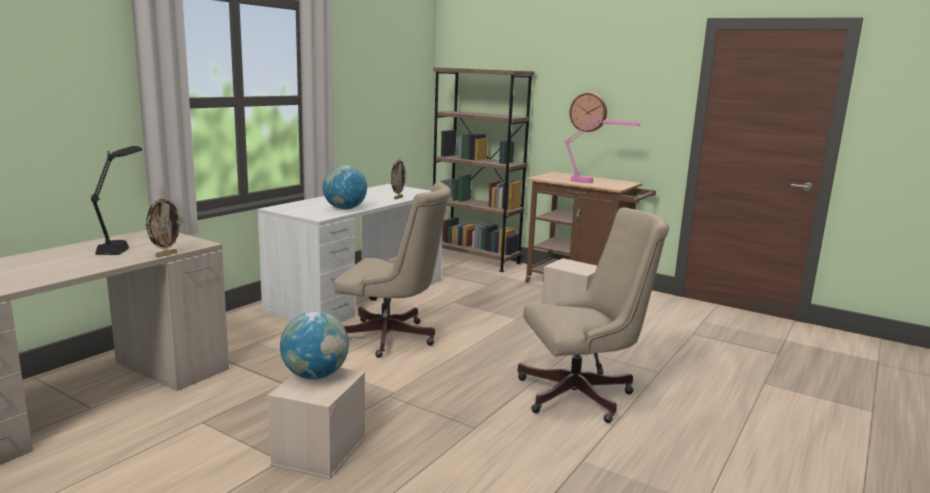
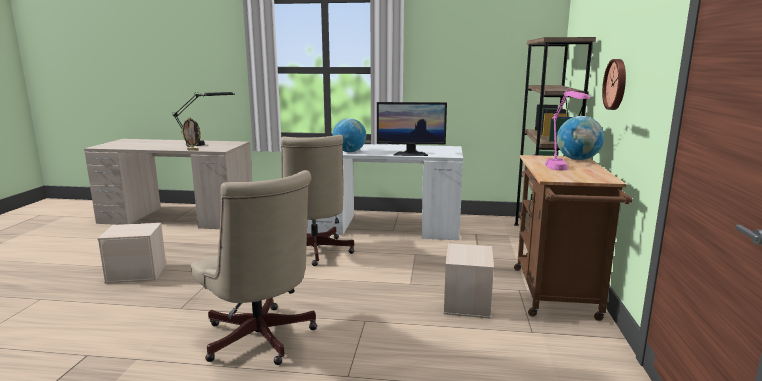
camera: 65 degrees right, 0 degrees up
(315, 375) = (140, 227): globe -> globe (577, 159)
(398, 198) = (410, 154): picture frame -> monitor

